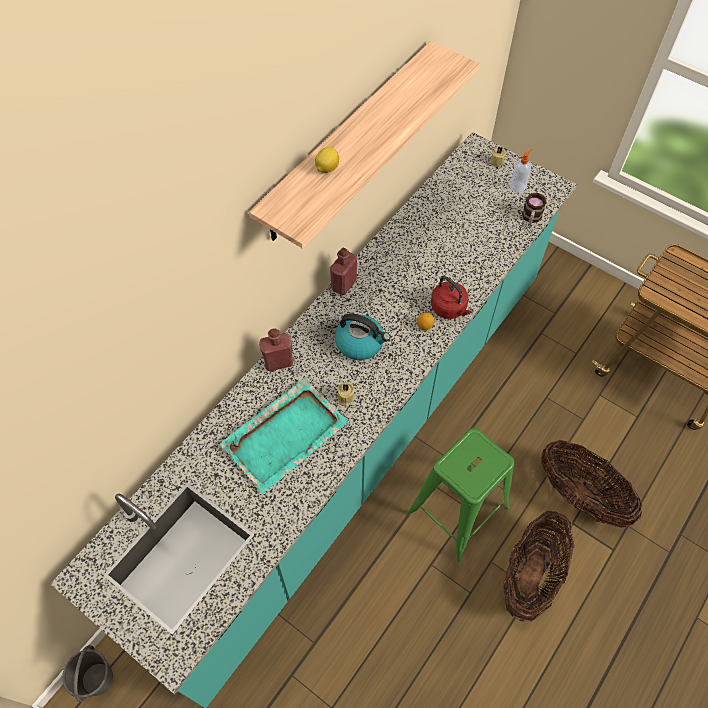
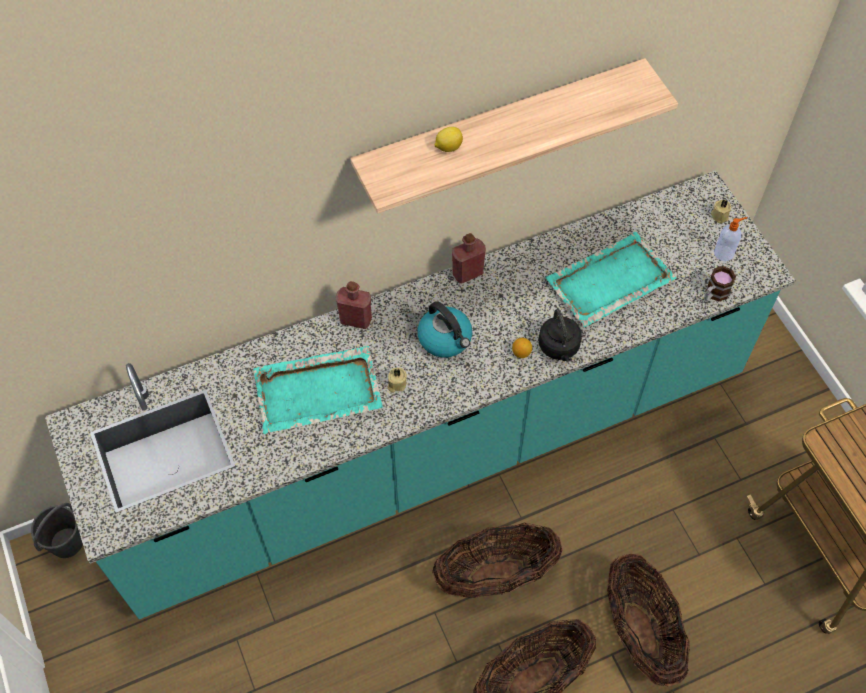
camera: 30 degrees right, 0 degrees up
(450, 308) = (559, 347): red kettle -> black kettle
(452, 243) = (608, 281): none -> turquoise tray
(457, 510) = (496, 574): green stool -> basket

